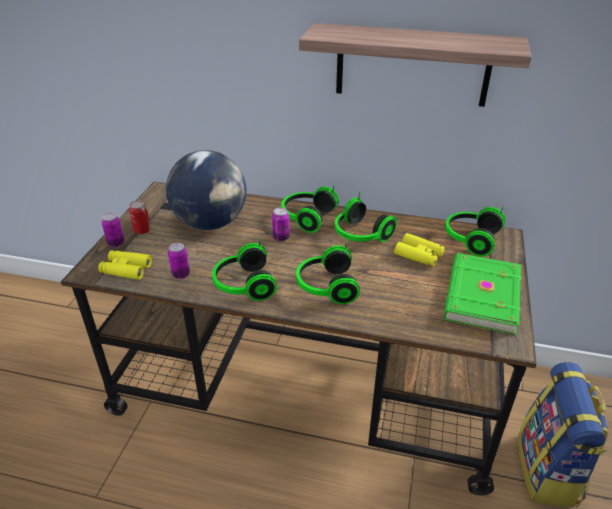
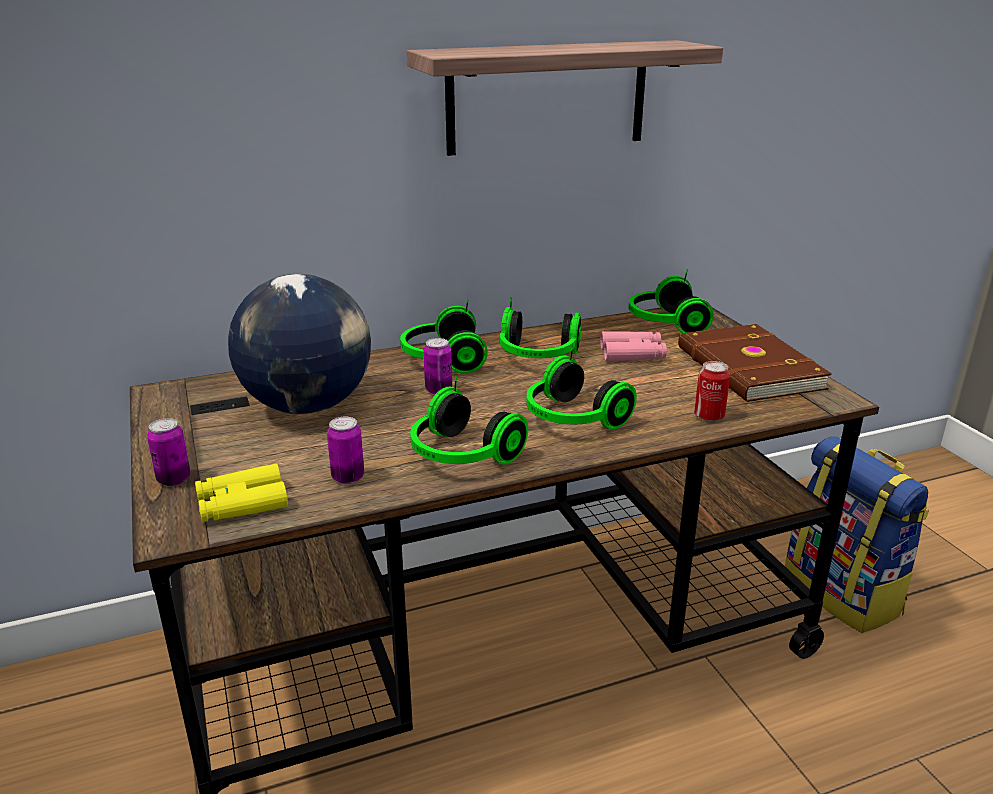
camera: 35 degrees left, 10 degrees down
(142, 230) = (200, 449): can -> can (709, 416)
(419, 255) = (632, 354): yellow binoculars -> pink binoculars
(480, 296) = (747, 369): green book -> brown book

